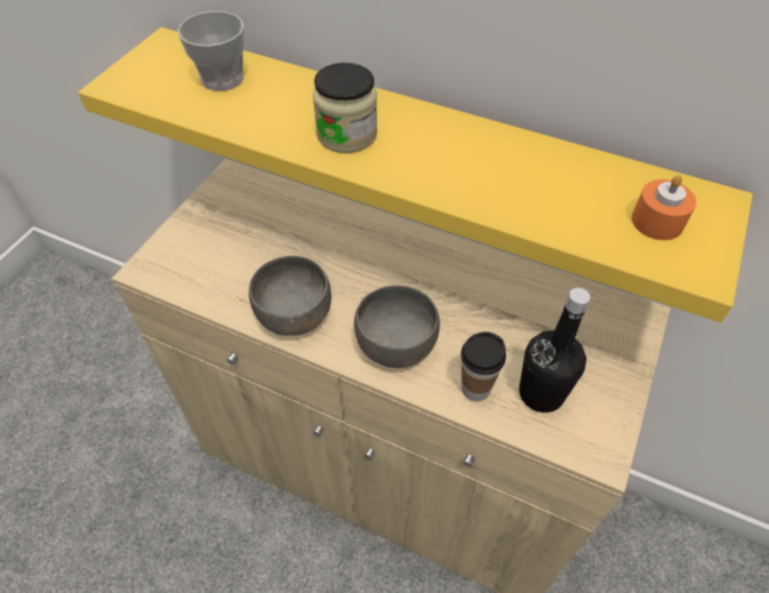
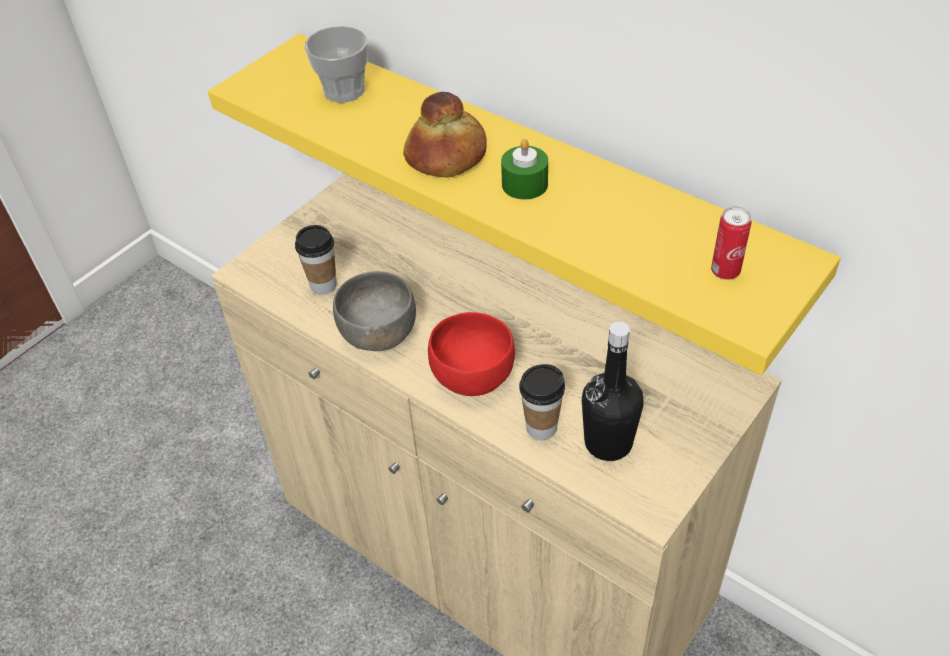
camera: 15 degrees right, 5 degrees down
(228, 273) = (323, 285): none -> cup
(347, 134) = (447, 156): jar -> bread
(395, 344) = (471, 375): grey bowl -> red bowl
(433, 155) = (524, 184): none -> green candle
(657, 221) = (725, 271): orange candle -> can

